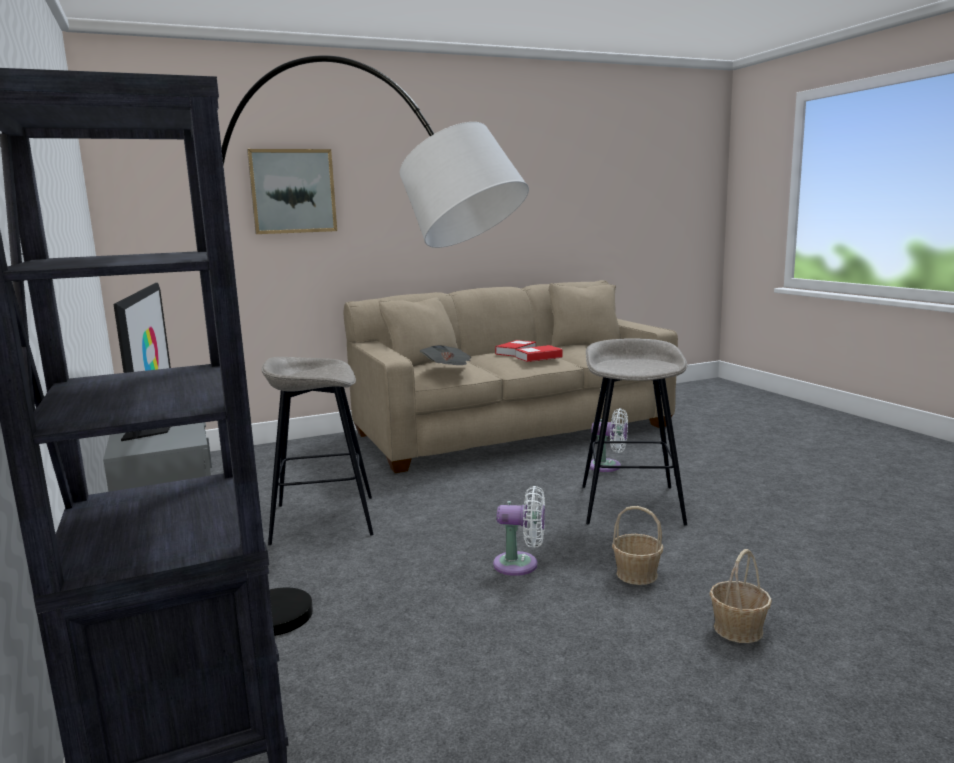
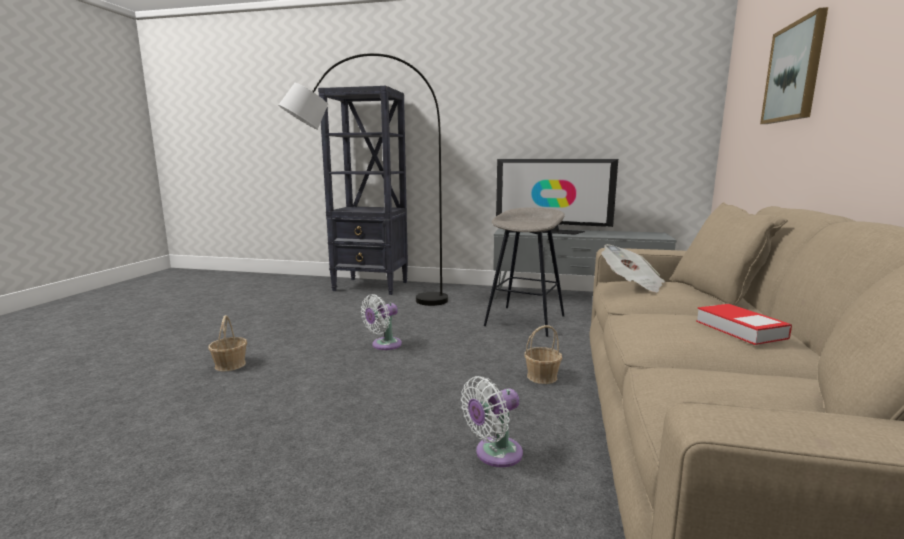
camera: 125 degrees right, 0 degrees up
(538, 357) = (671, 328): book -> none
(631, 504) = (389, 414): grey stool -> none
(636, 574) = (313, 366): basket -> basket (542, 377)

